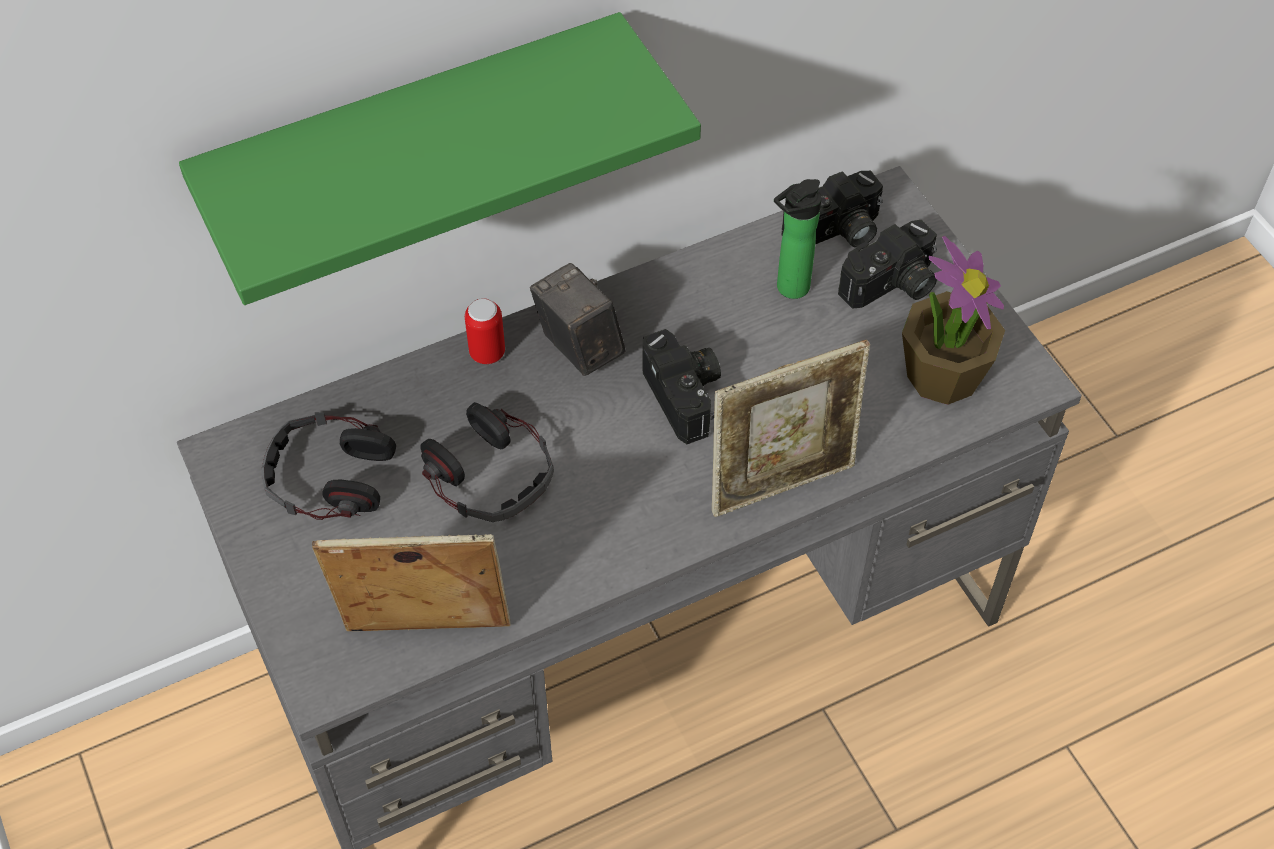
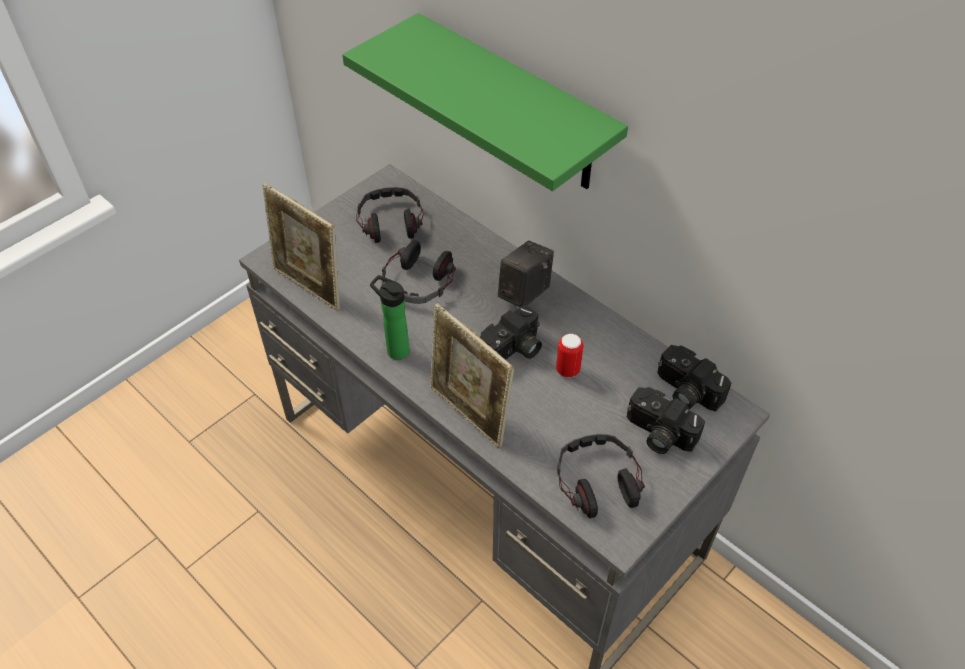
camera: 70 degrees right, 5 degrees down
(426, 633) = (309, 287): picture frame -> picture frame turned 150 degrees clockwise
(487, 353) = (499, 256): can -> can (567, 370)
(789, 289) = (623, 379): bottle -> bottle (395, 350)
(942, 375) = (597, 481): potted plant -> headphones

